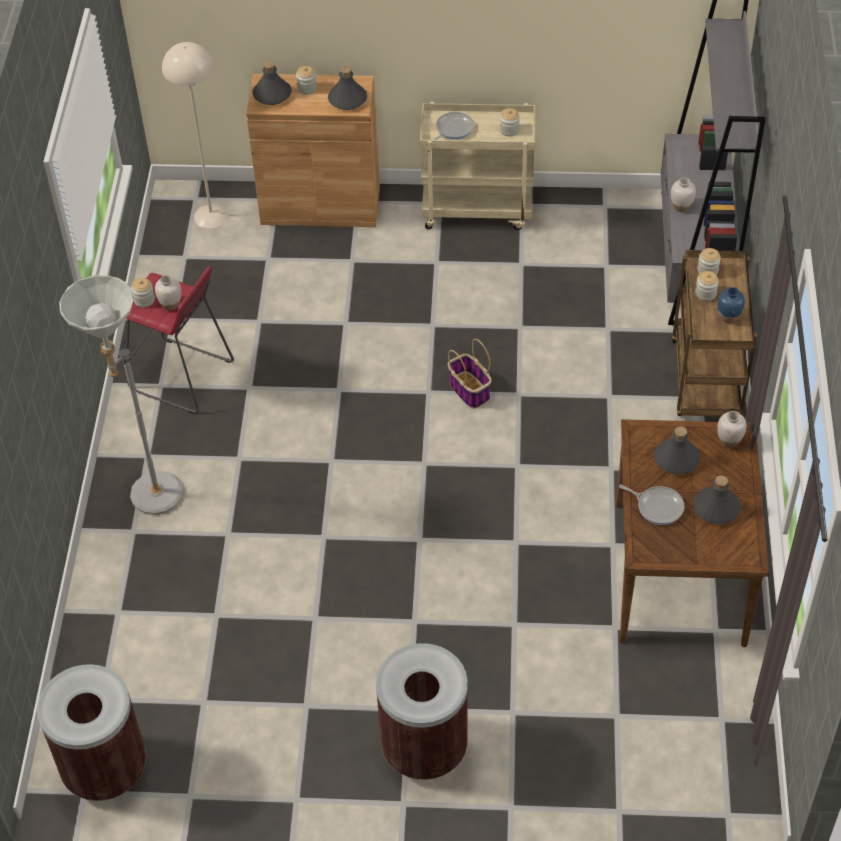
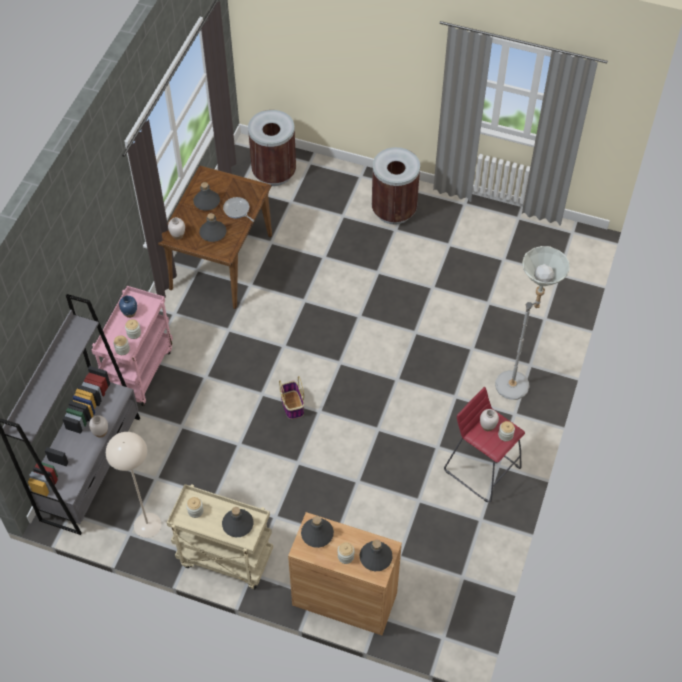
camera: 165 degrees left, 5 degrees up
(104, 769) = (560, 240): brown trash can -> brown trash can (274, 172)
(211, 216) = (433, 614): beige floor lamp -> beige floor lamp (147, 525)
(452, 129) = (238, 524): frying pan -> grey bottle
(707, 381) = (139, 370): brown cart -> pink cart

